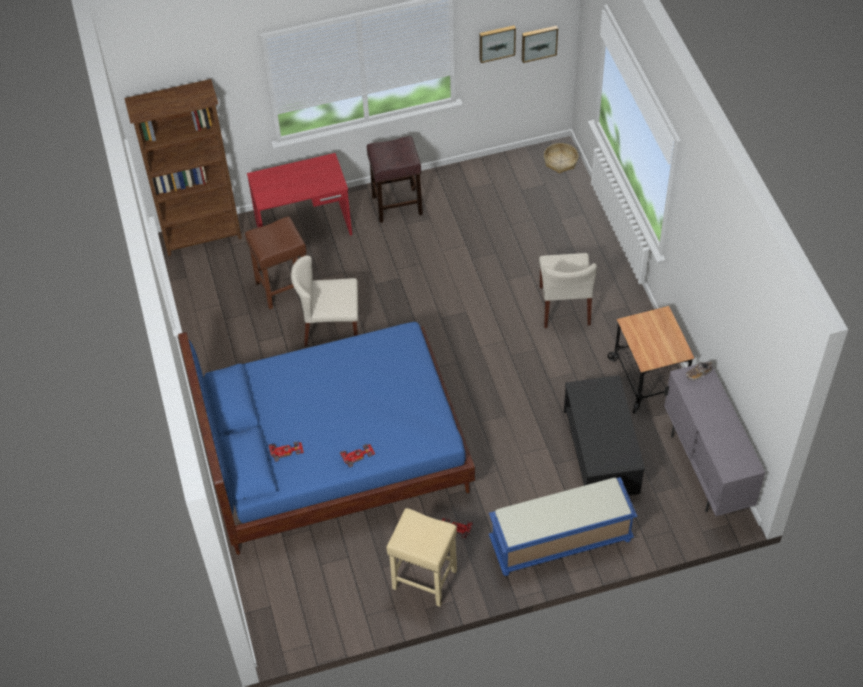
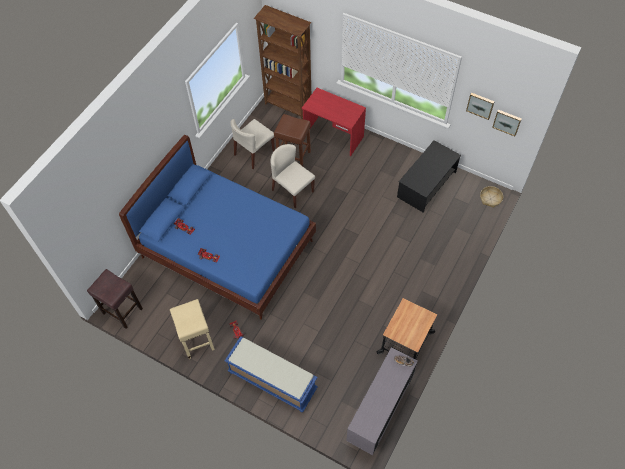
camera: 45 degrees right, 5 degrees up
(396, 205) = (386, 158): brown stool -> brown stool (122, 311)
(564, 306) = (407, 271): beige chair -> beige chair (254, 153)
(601, 451) = (340, 356): black coffee table -> black coffee table (427, 184)

